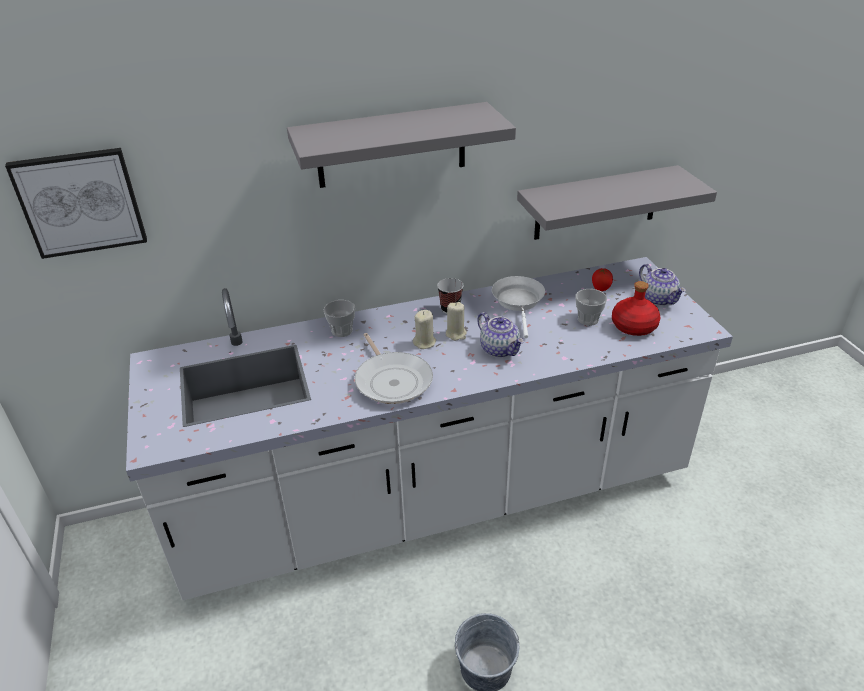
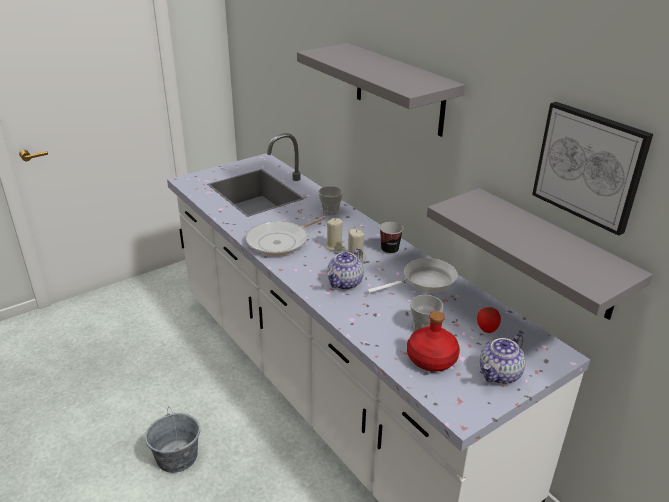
camera: 70 degrees right, 5 degrees down
(80, 202) = (268, 45): picture -> picture (589, 166)

